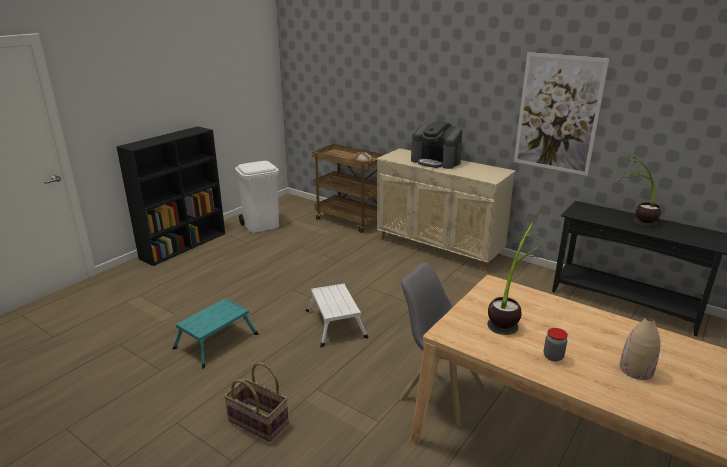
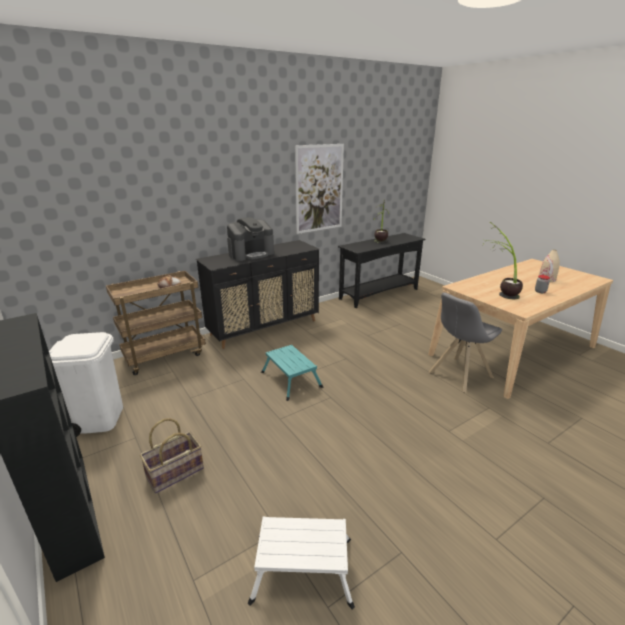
camera: 70 degrees left, 0 degrees up
(216, 341) = (356, 492): turquoise step ladder -> turquoise step ladder (291, 379)
(257, 422) = (492, 474): basket -> basket (175, 473)
(335, 324) = (356, 403): white step ladder -> white step ladder (303, 569)
(438, 247) = (264, 327): beige cabinet -> black cabinet

